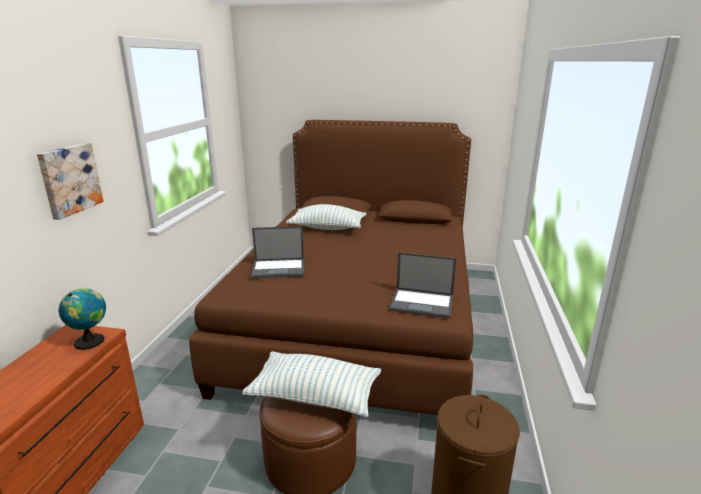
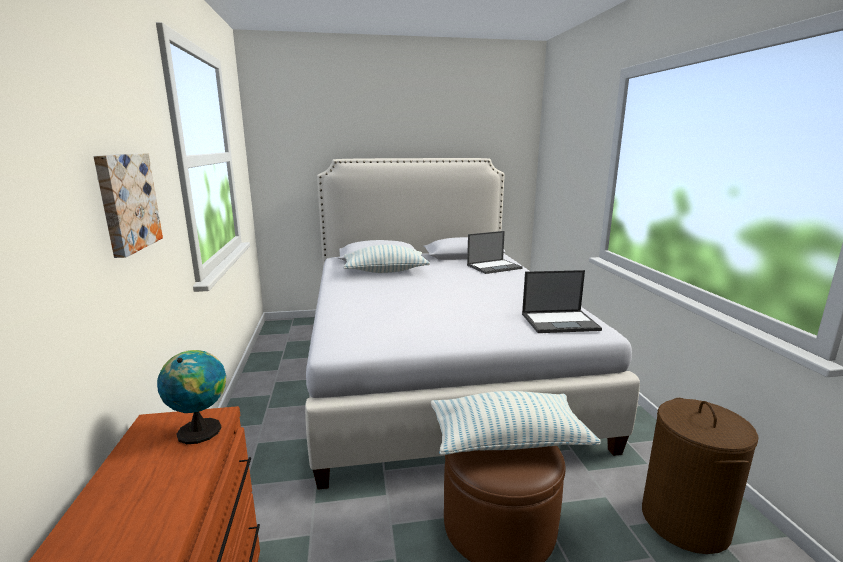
camera: 20 degrees left, 5 degrees down
(279, 268) = (377, 311): laptop -> laptop (494, 267)
(357, 319) = (434, 367): brown bed -> white bed

